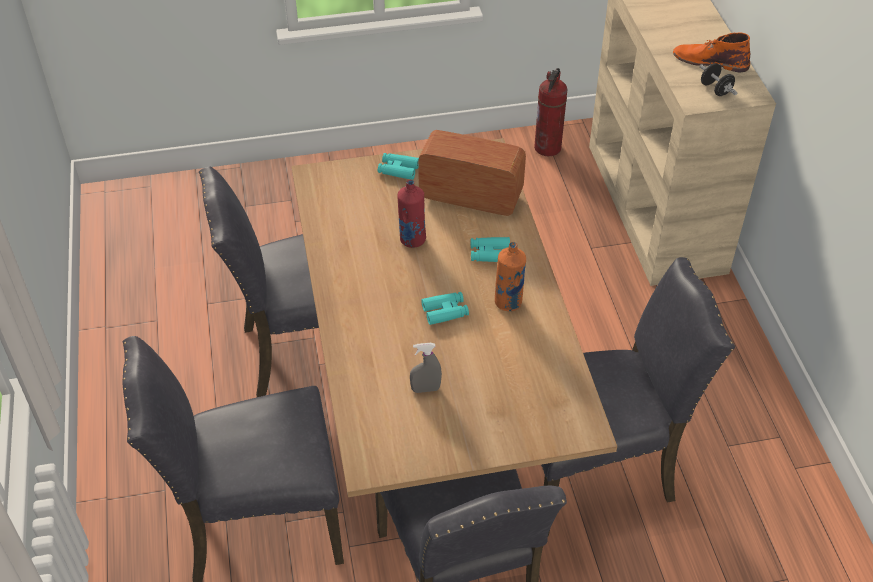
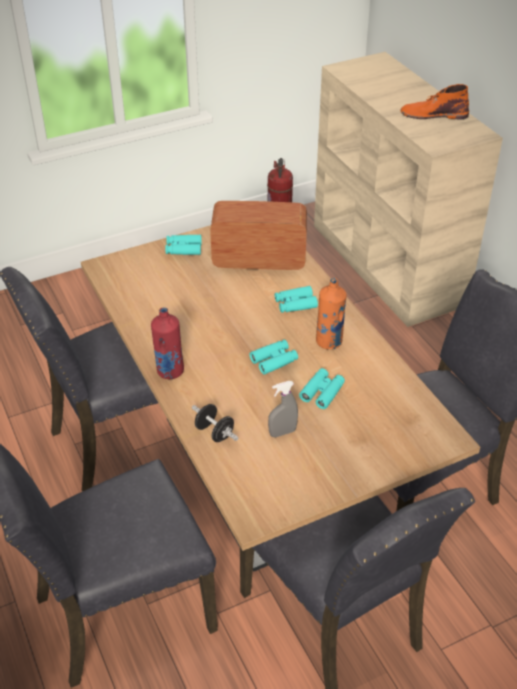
camera: 15 degrees left, 5 degrees down
(412, 239) = (219, 304): red bottle -> red bottle (170, 371)
(480, 355) = (322, 392): none -> turquoise binoculars
(715, 89) = (448, 134): black dumbbell -> black dumbbell (214, 432)

